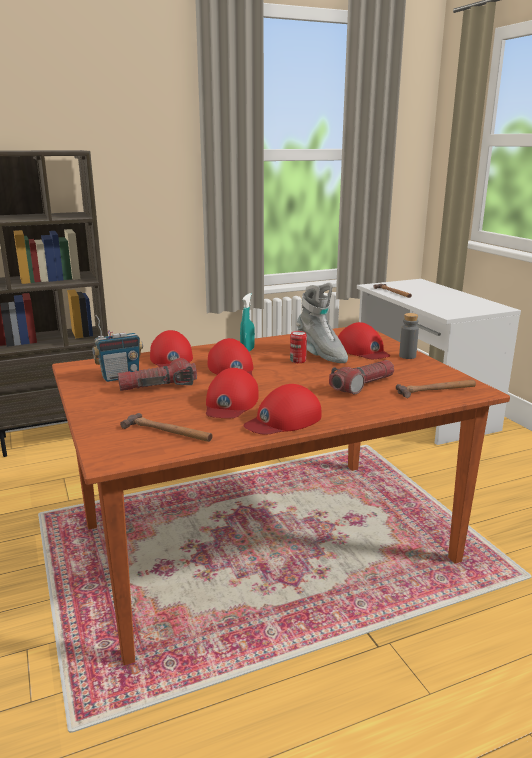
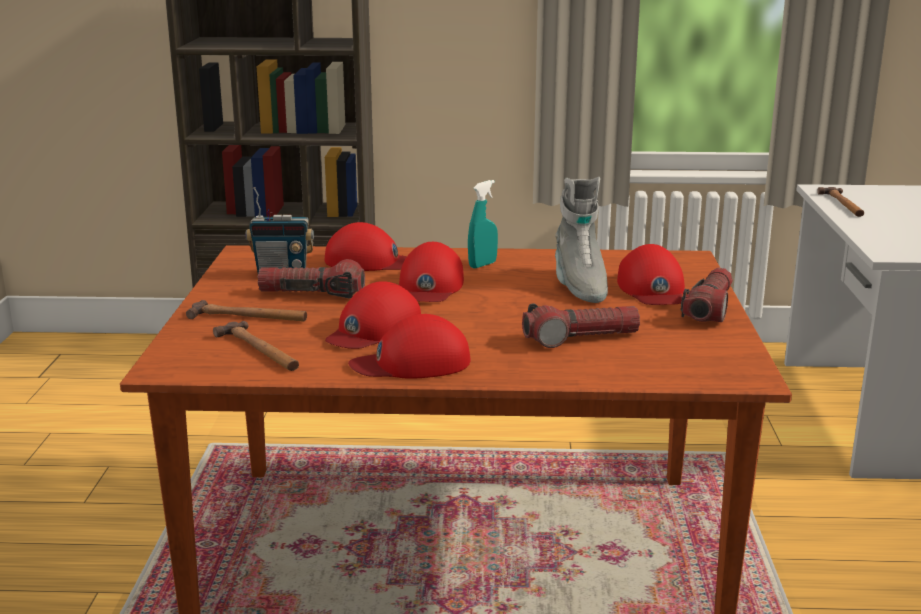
camera: 25 degrees right, 0 degrees up
(172, 359) = (370, 261): red cap -> red cap turned 90 degrees counterclockwise
(298, 360) = (534, 289): can -> none
(407, 356) = (709, 308): grey bottle -> flashlight
(436, 390) = (682, 364): hammer -> hammer (248, 317)

